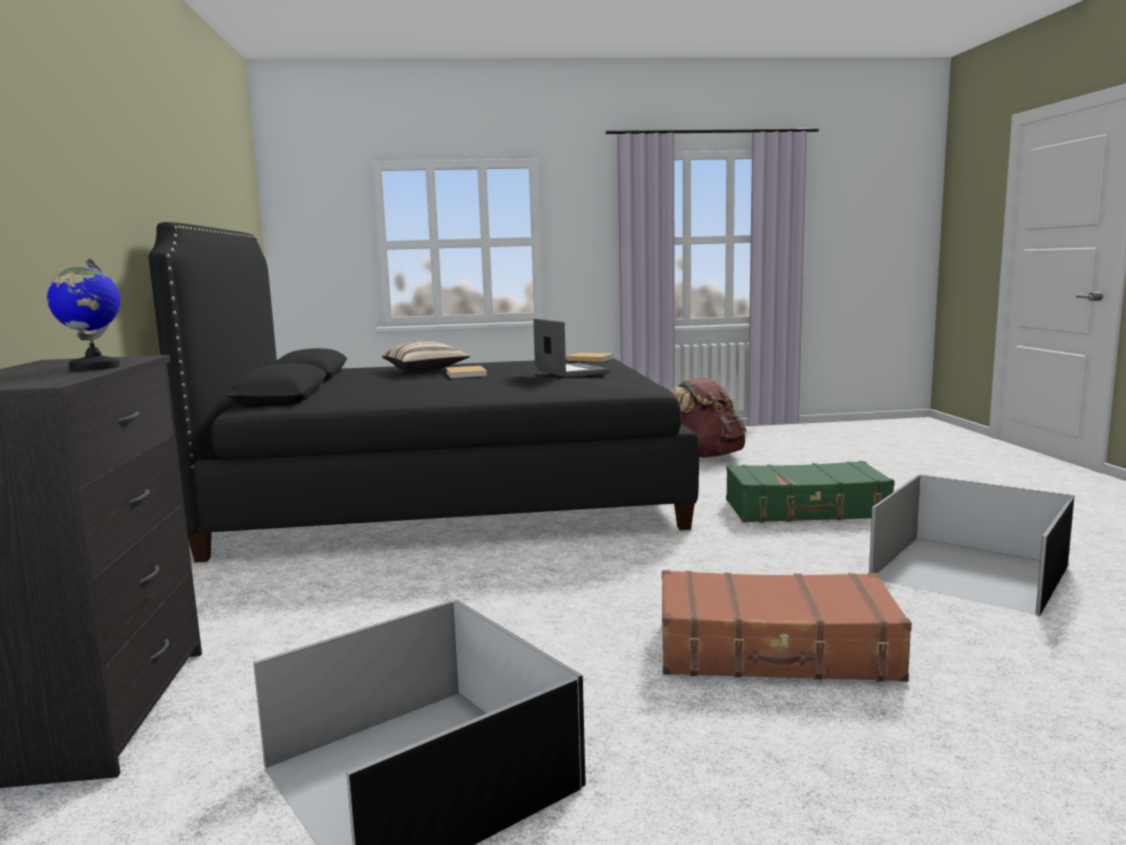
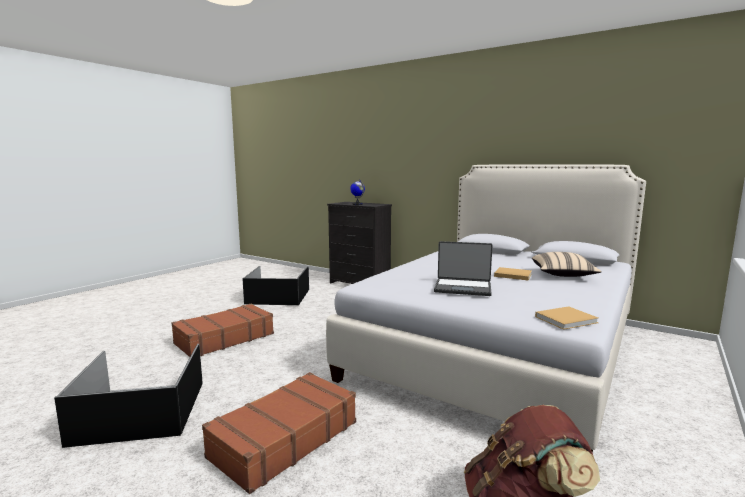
camera: 130 degrees right, 0 degrees up
(451, 497) = (497, 350): black bed -> white bed
(806, 510) = (284, 439): green suitcase -> brown suitcase

